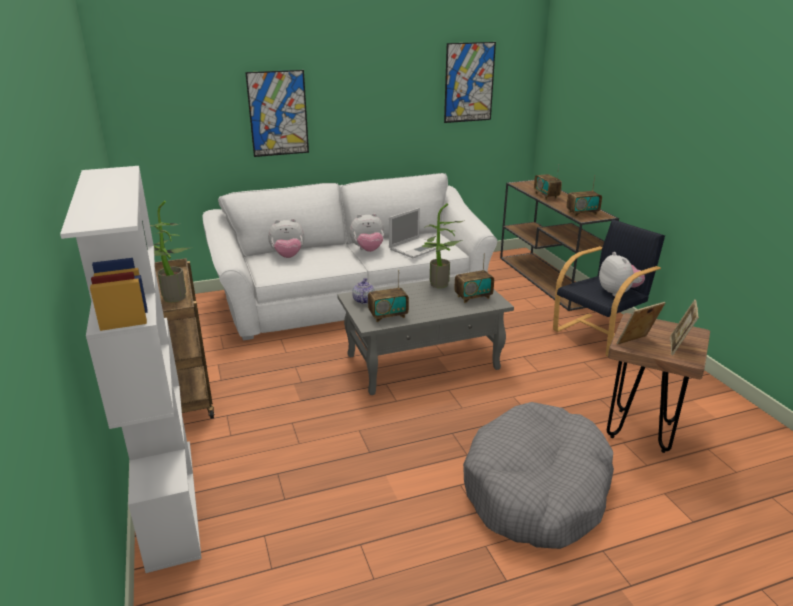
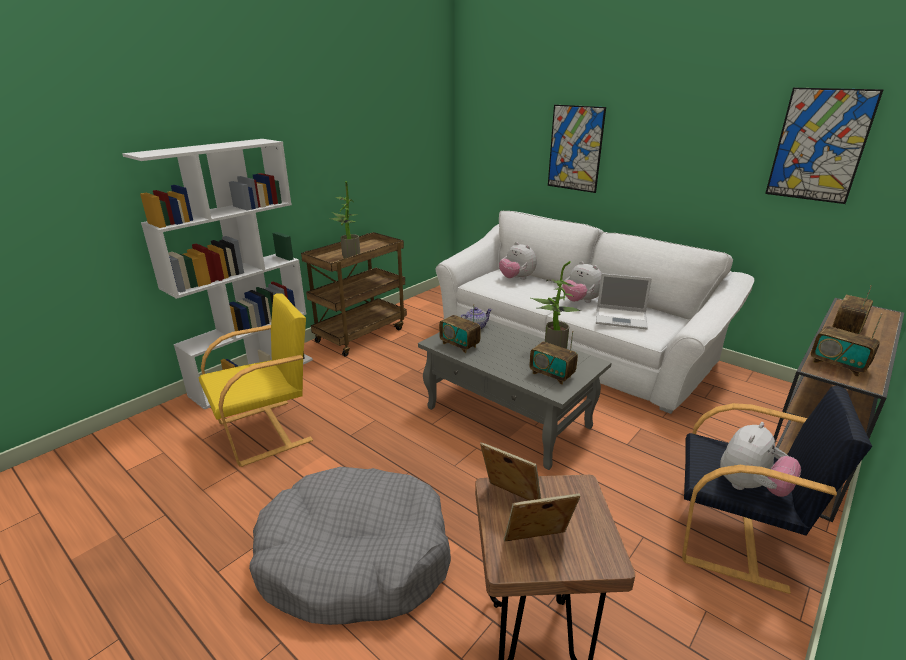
camera: 60 degrees right, 0 degrees up
(306, 509) = (267, 431): none -> yellow armchair

